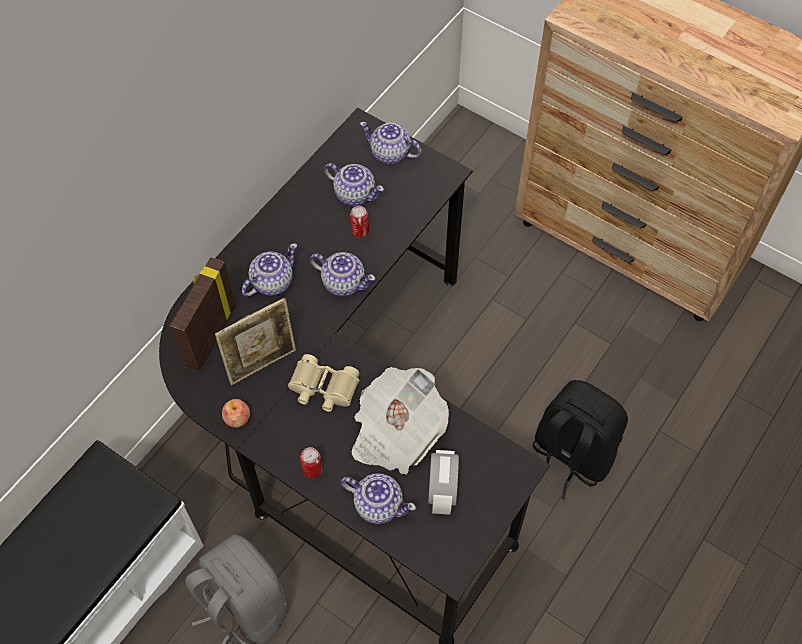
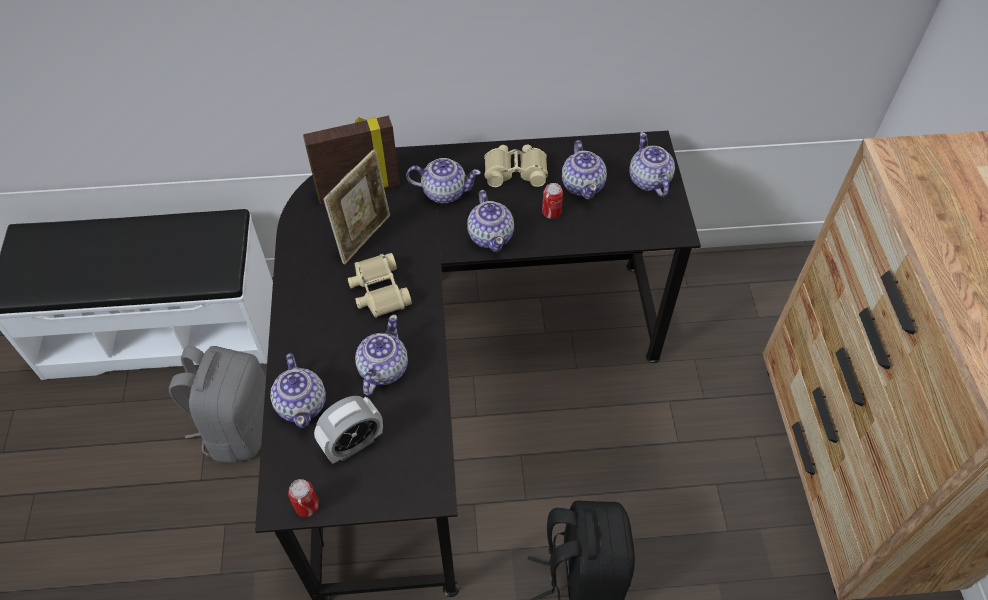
camera: 50 degrees right, 5 degrees down
(237, 418) = (301, 255): apple -> none
(262, 363) = (364, 237): picture frame -> picture frame turned 75 degrees counterclockwise
(298, 223) = (515, 171): none -> beige binoculars
(312, 469) = (296, 335): can -> can (307, 506)
(396, 432) = (382, 369): newspaper -> teapot

